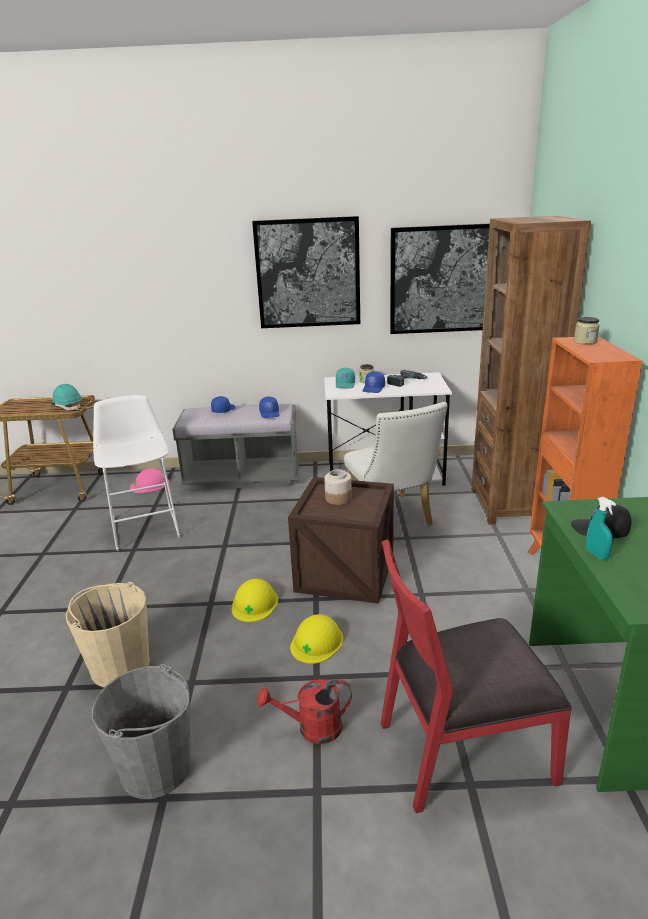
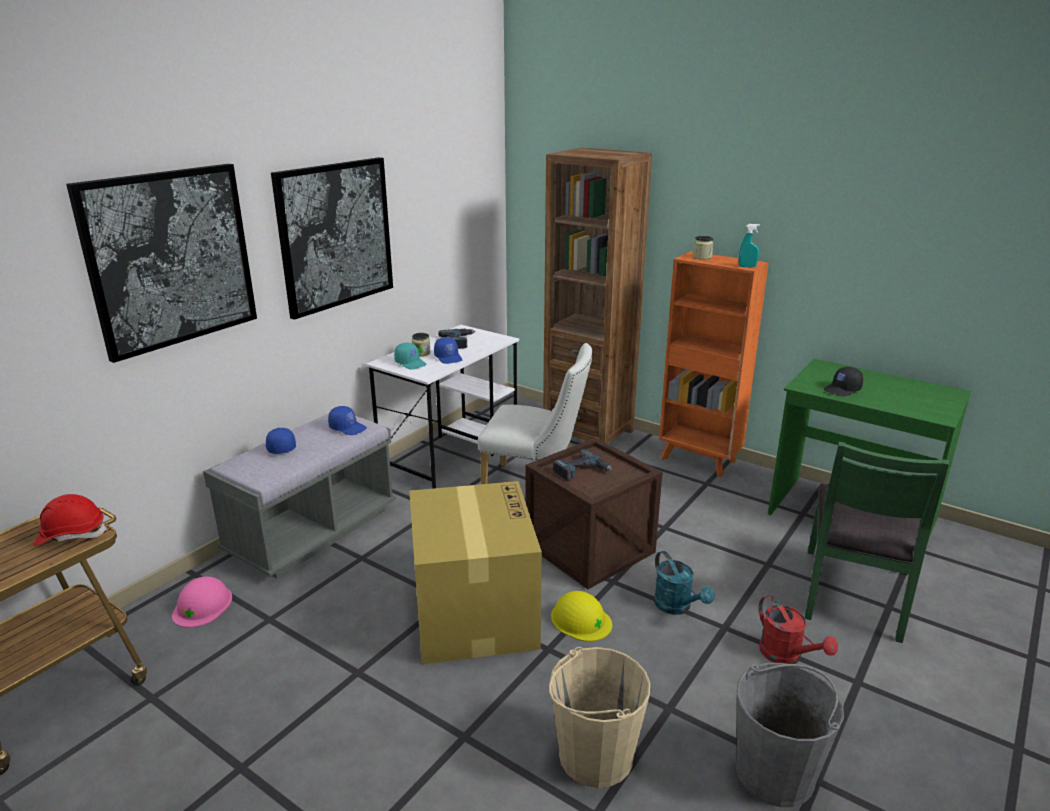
camera: 55 degrees left, 0 degrees up
(67, 406) = (71, 535): turquoise hard hat -> red hard hat
(145, 525) = (309, 643): white stool -> none
(222, 559) = (473, 611): none -> cardboard box
(311, 728) = (786, 656): red watering can -> red watering can turned 60 degrees counterclockwise
(317, 642) = (677, 607): yellow hard hat -> turquoise watering can
(338, 498) = (581, 471): jar -> power drill
(441, 280) = (451, 222): picture -> picture (170, 258)
(463, 749) = (854, 594): red chair -> green chair
(596, 554) = (872, 403): turquoise spray bottle -> turquoise spray bottle (747, 267)

